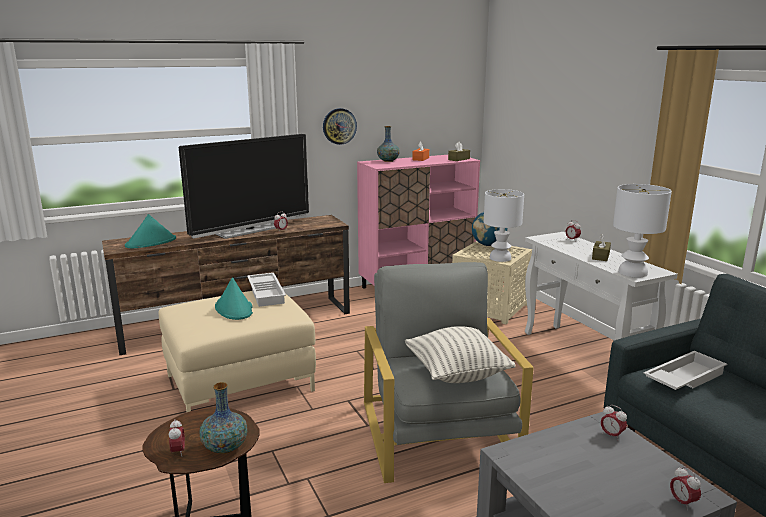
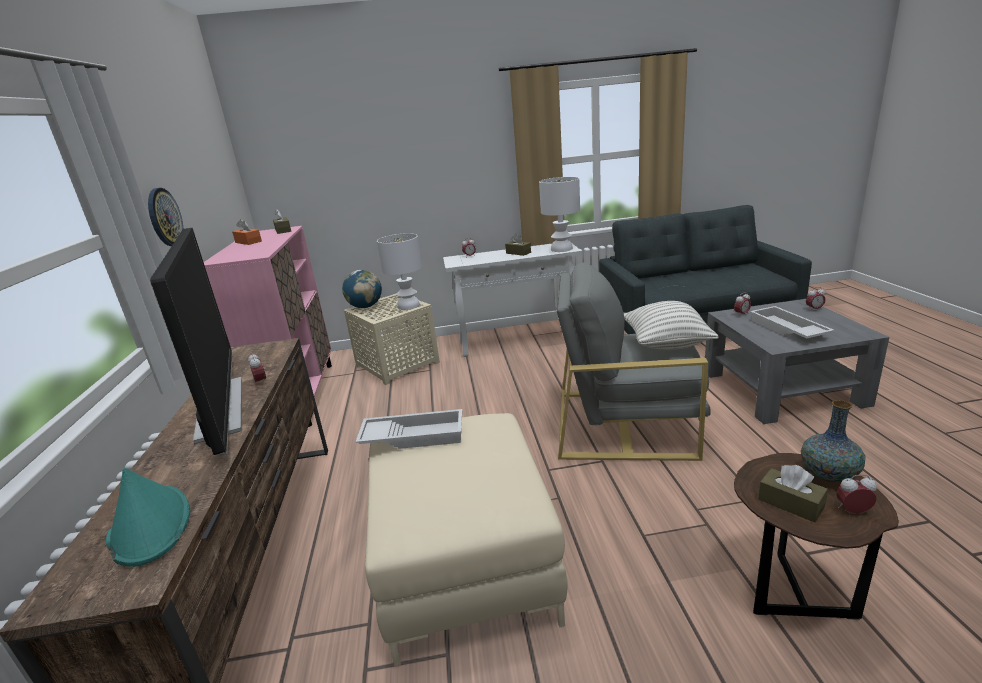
camera: 70 degrees left, 5 degrees up
(191, 427) = (790, 503): none -> brown tissue box
(234, 308) = (456, 464): turquoise hat -> none
(388, 161) = (230, 253): vase -> none
(683, 377) = (660, 287): white tray -> white tray (787, 329)

